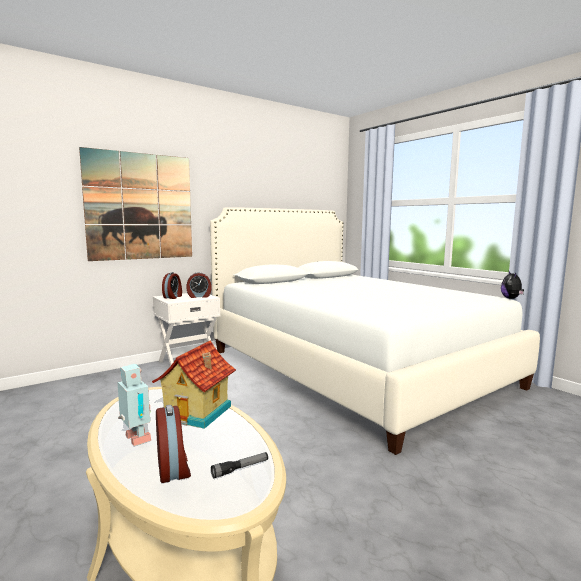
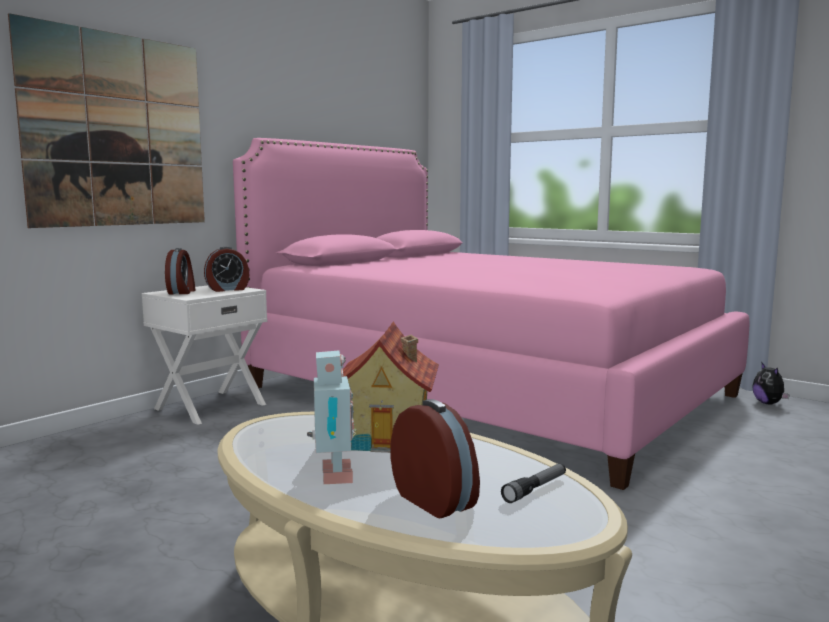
camera: 15 degrees left, 0 degrees up
(135, 440) = (332, 477): toy robot -> toy robot turned 45 degrees clockwise
(353, 367) = (485, 391): white bed -> pink bed
(511, 298) = (710, 268): plush toy -> plush toy (768, 403)

